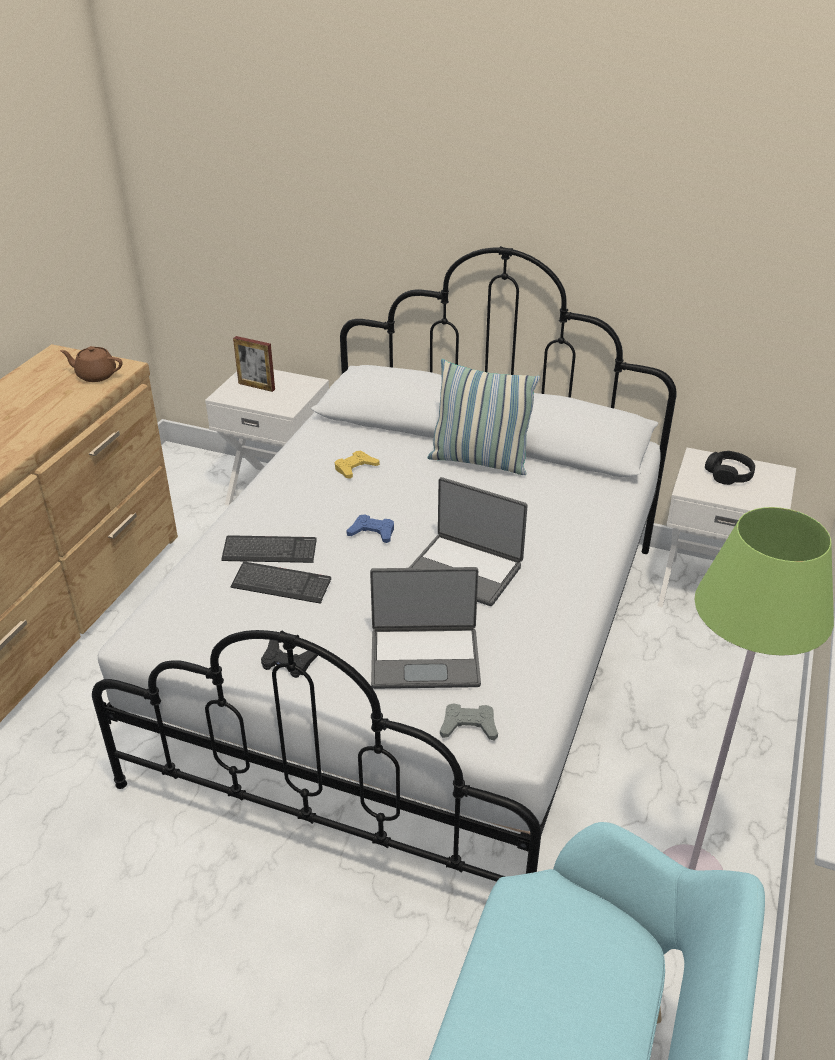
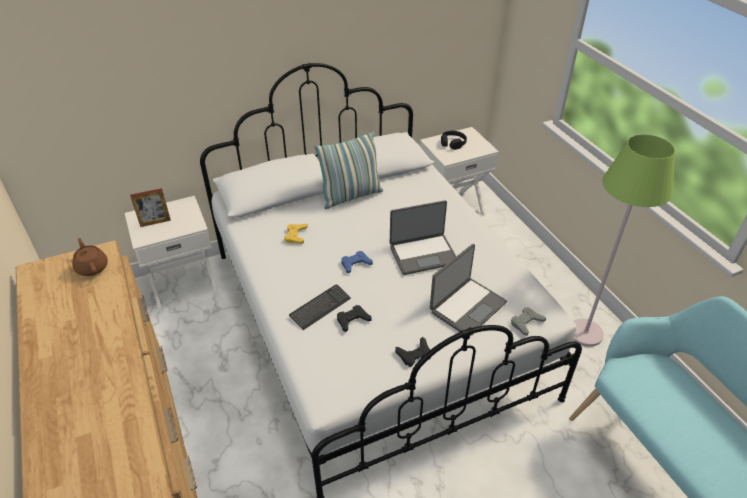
camera: 45 degrees left, 5 degrees up
(96, 375) = (92, 267): brown teapot -> brown teapot turned 90 degrees clockwise
(281, 584) = (353, 320): keyboard -> black game controller

